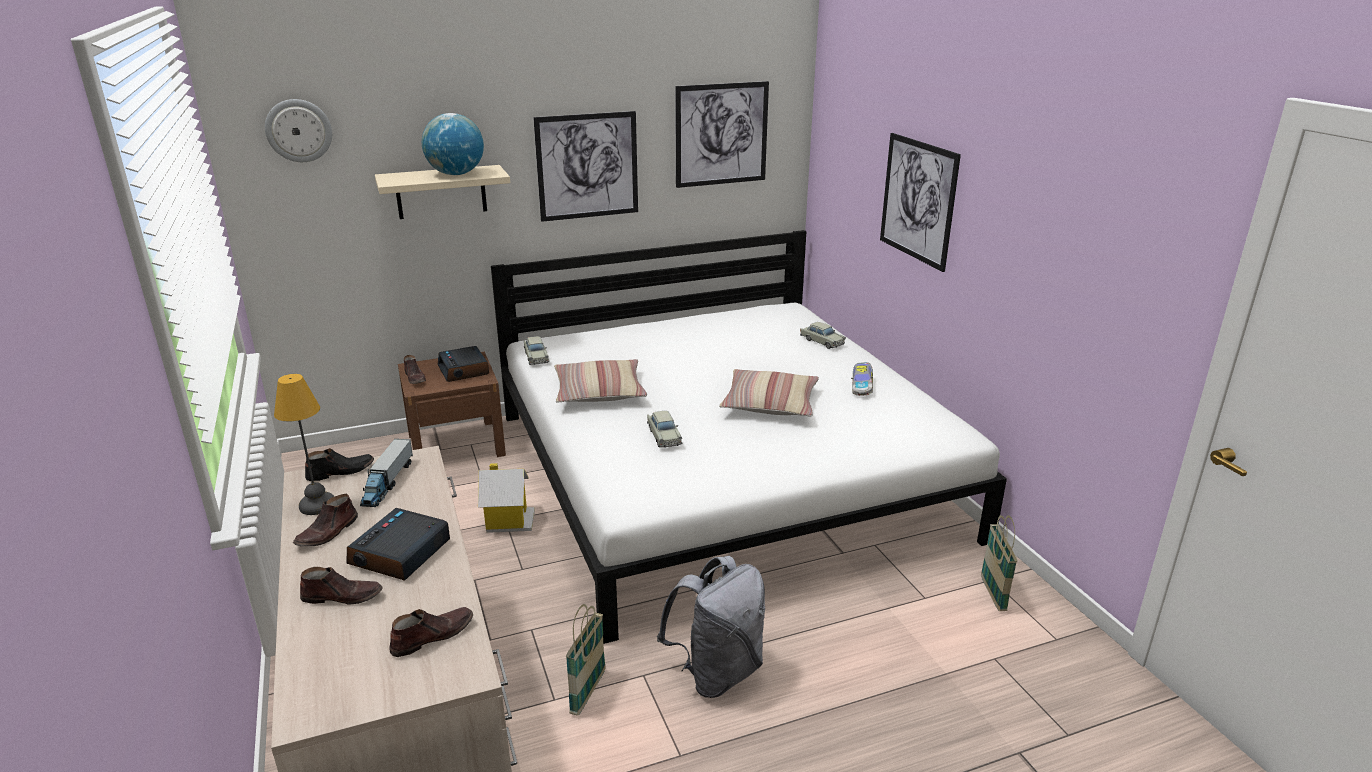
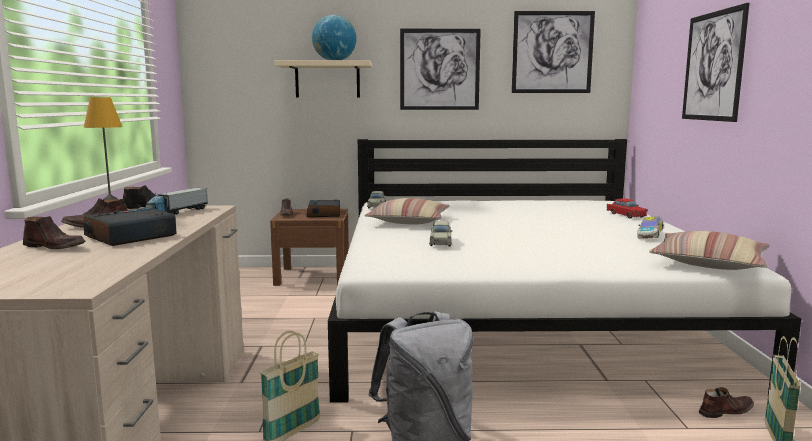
camera: 20 degrees right, 15 degrees down
(299, 130) = (235, 27): wall clock -> none
(432, 636) = (84, 269): brown shoe -> brown shoe (725, 411)
(508, 520) = (316, 318): toy house -> none
(770, 403) = (552, 237): pillow -> pillow (709, 263)
(822, 341) = (626, 215): beige toy car -> red toy car

